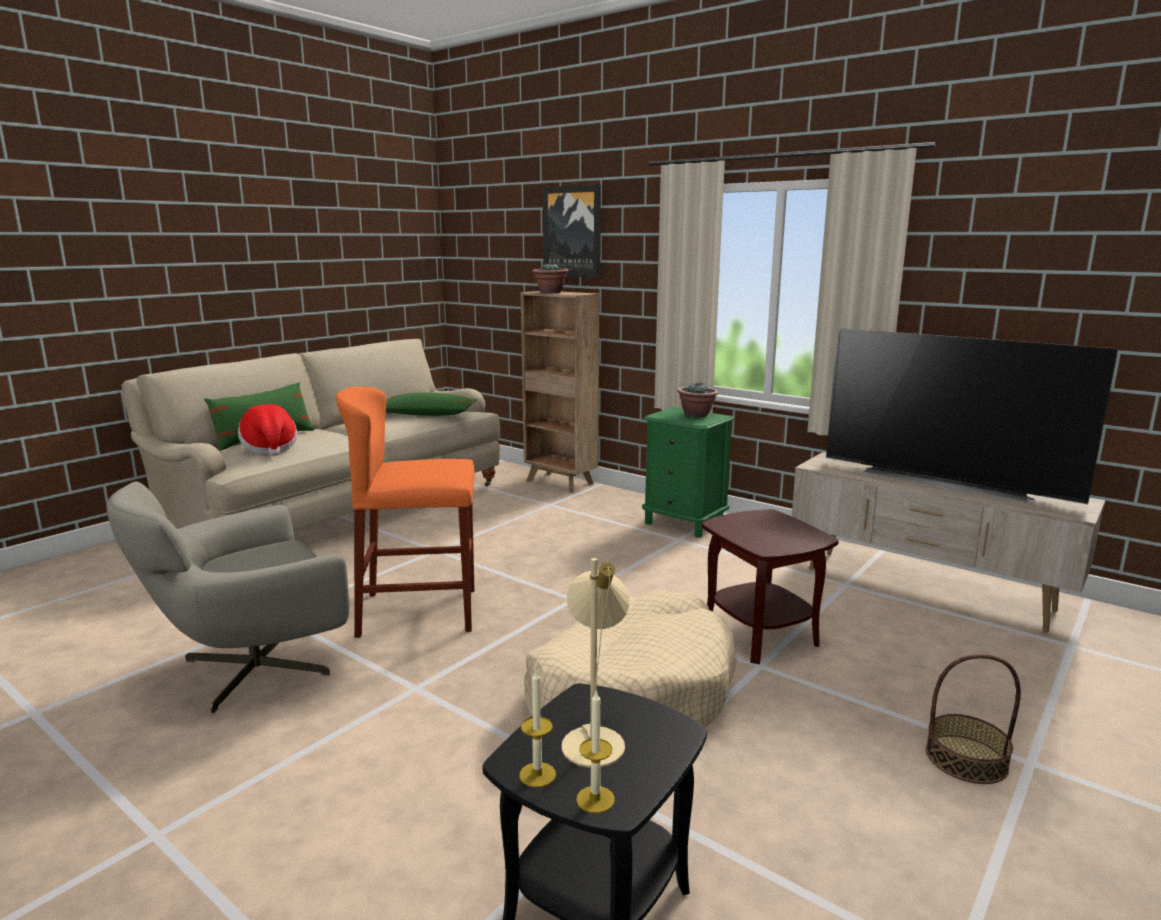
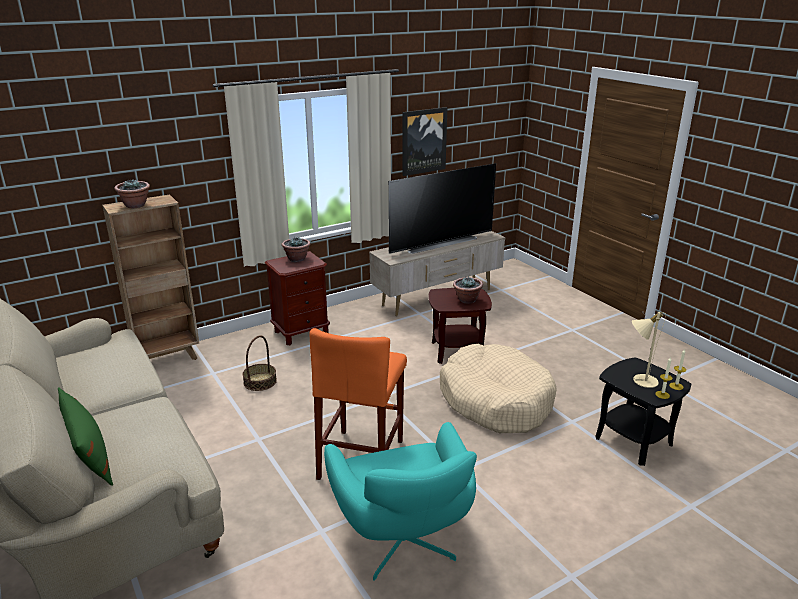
camera: 70 degrees left, 10 degrees up
(249, 670) = (404, 544): grey armchair -> turquoise armchair
(269, 449) = (150, 449): hat -> none
(427, 414) = (107, 357): green pillow -> none
(572, 231) = (124, 146): picture -> picture (423, 141)
(684, 523) = (301, 332): green nightstand -> brown nightstand
(768, 536) = (467, 300): none -> potted plant
(966, 758) = (567, 340): basket -> basket (260, 381)

